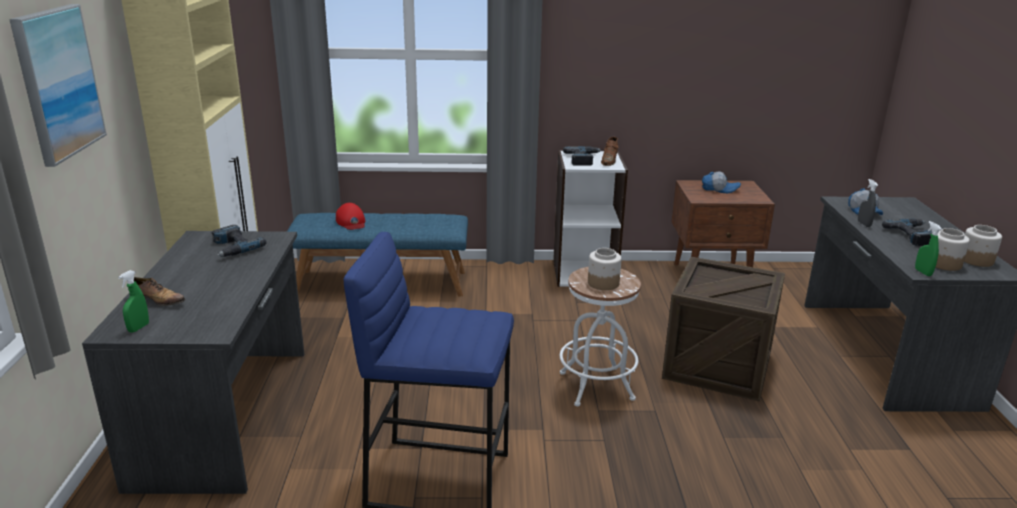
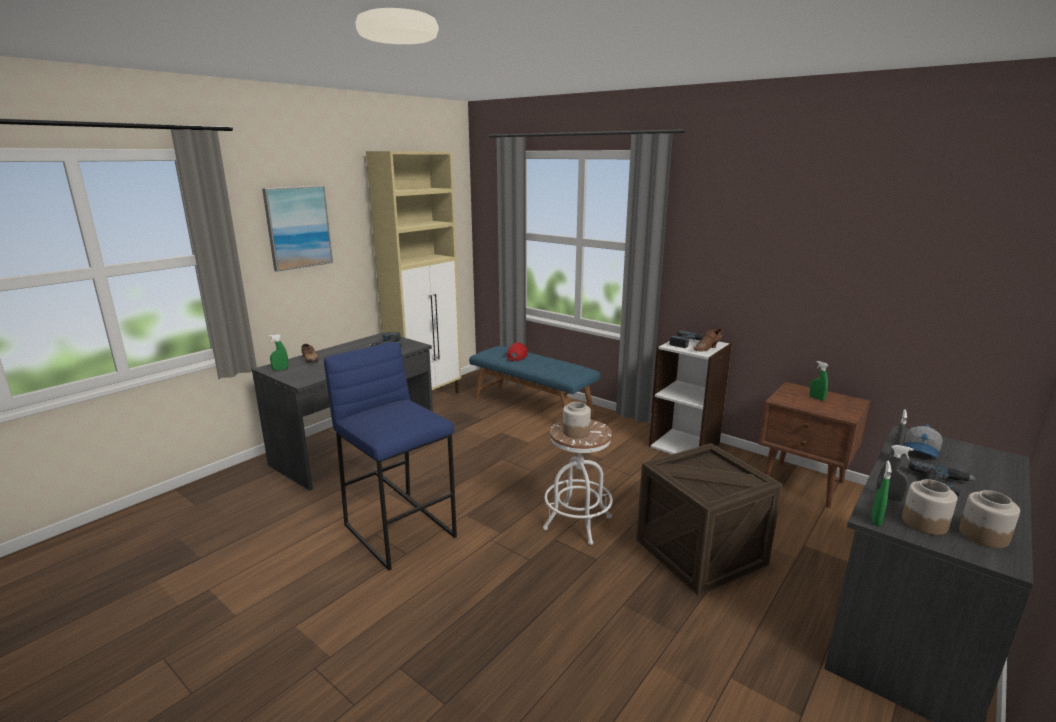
camera: 40 degrees right, 5 degrees down
(719, 189) = (816, 398): cap -> green spray bottle
(905, 254) = (889, 498): none -> grey spray bottle

